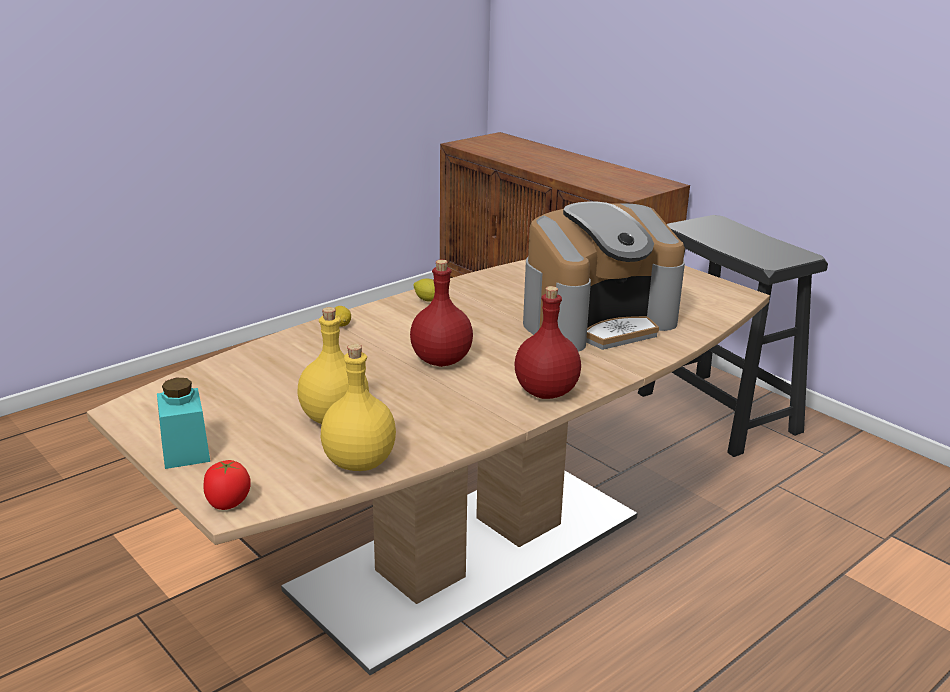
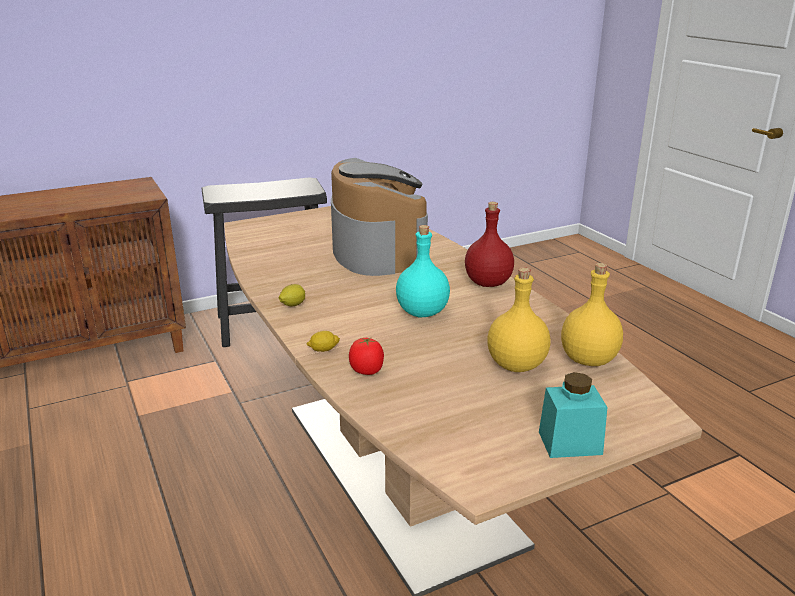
camera: 75 degrees left, 0 degrees up
(228, 503) = (656, 421): tomato -> tomato (367, 371)
(440, 361) = (422, 313): red bottle -> turquoise bottle

